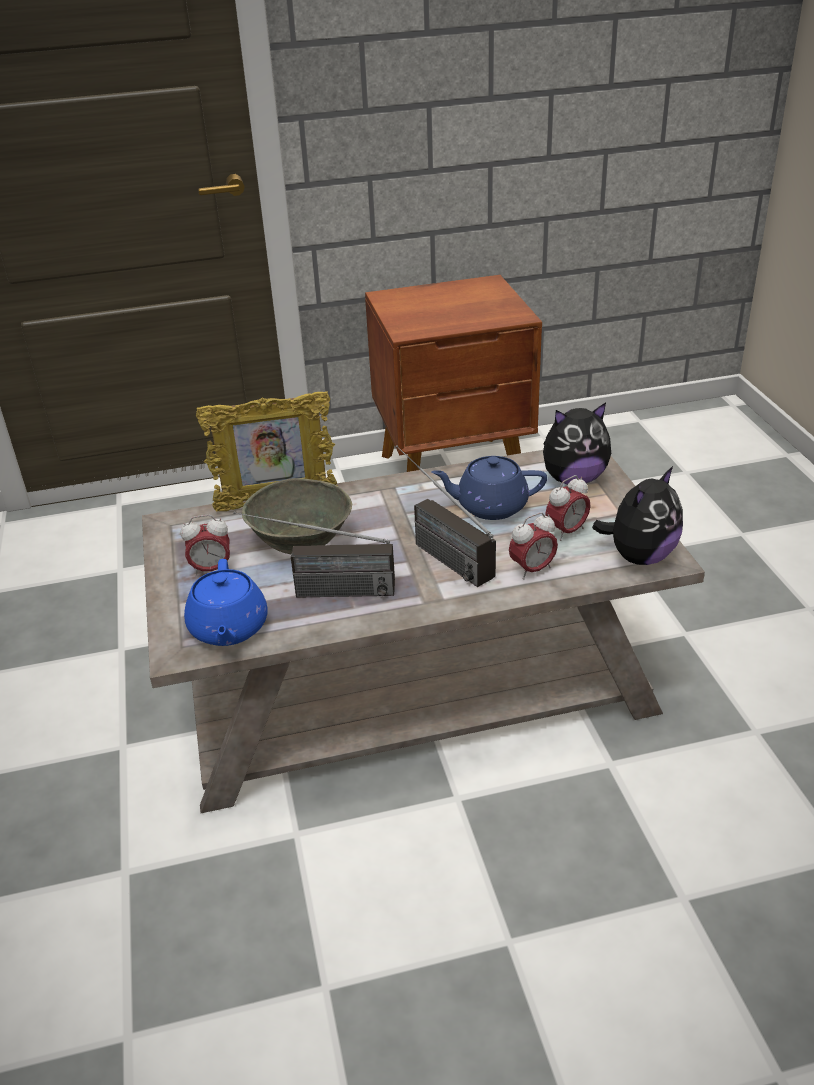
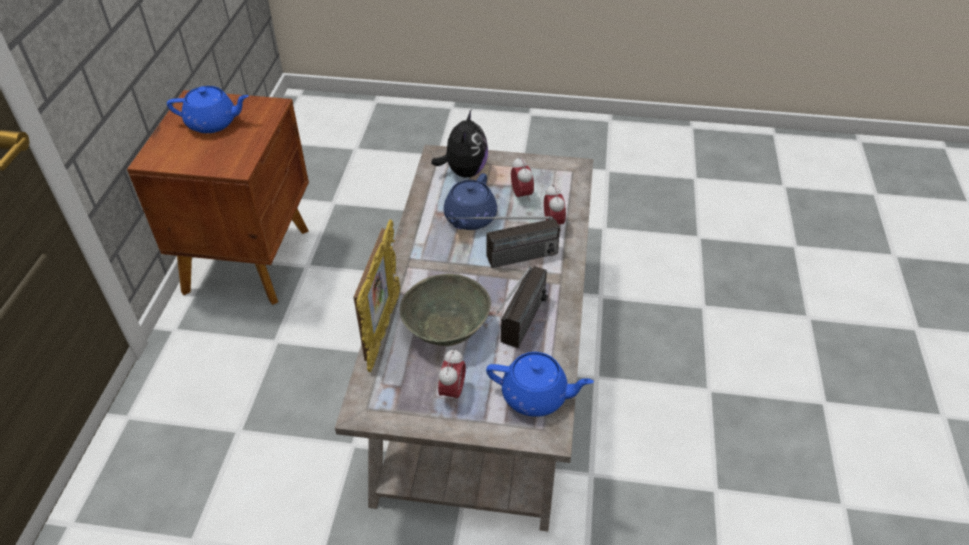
camera: 70 degrees left, 10 degrees up
(462, 301) = (213, 123): none -> blue teapot
(639, 556) = (565, 176): plush toy -> none

